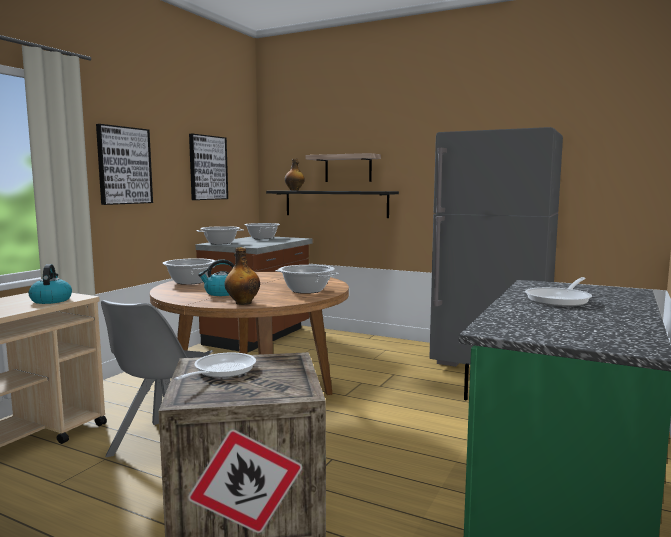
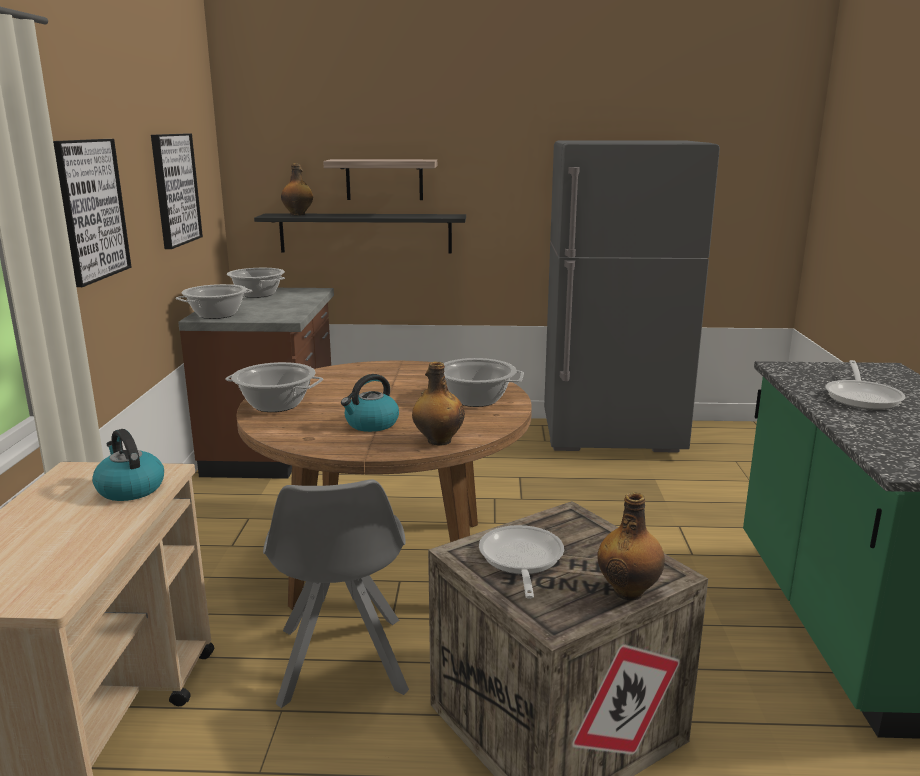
camera: 25 degrees left, 10 degrees up
(258, 395) = (629, 591): none -> bottle

